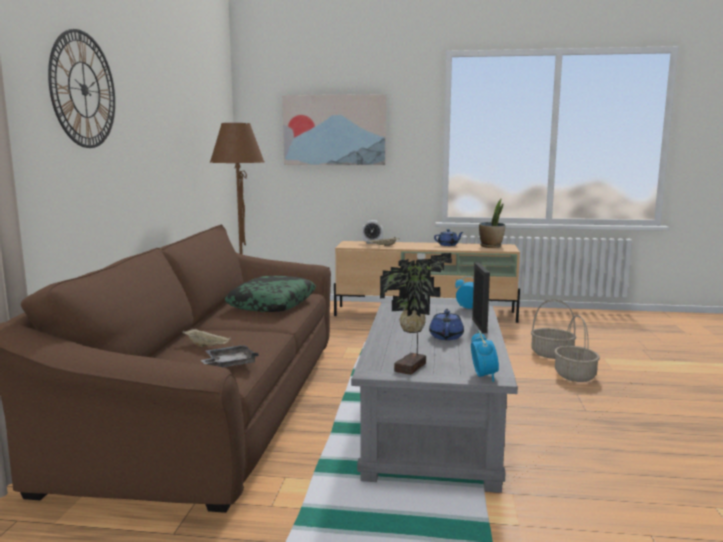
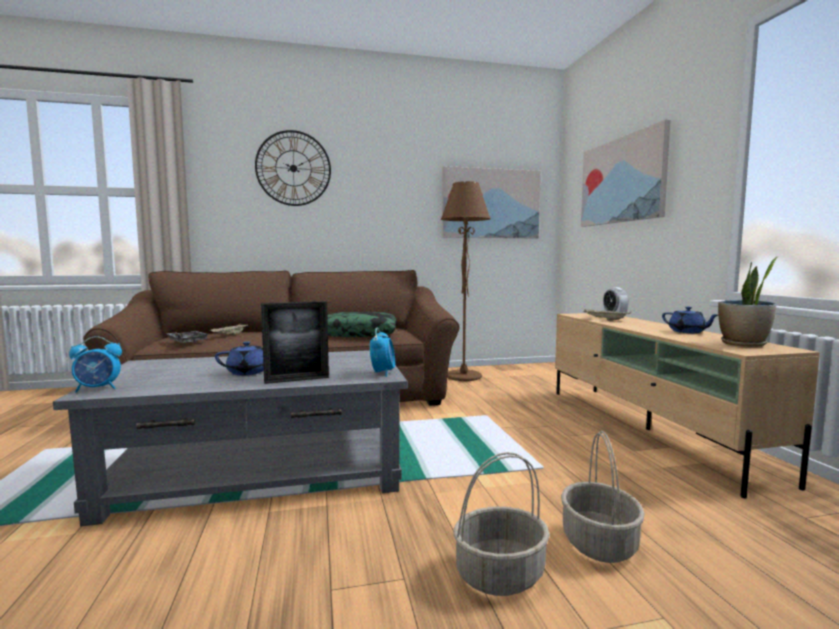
camera: 70 degrees right, 5 degrees down
(207, 139) = (490, 203): none -> picture
(413, 368) = (143, 370): potted plant -> none

